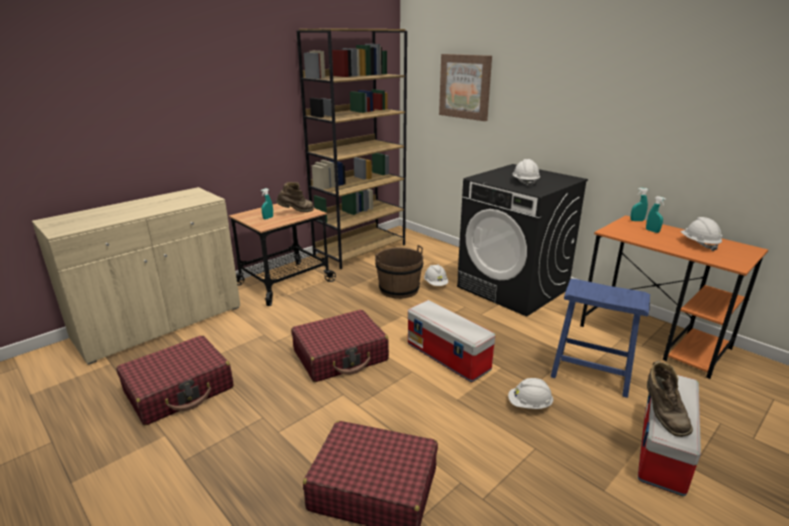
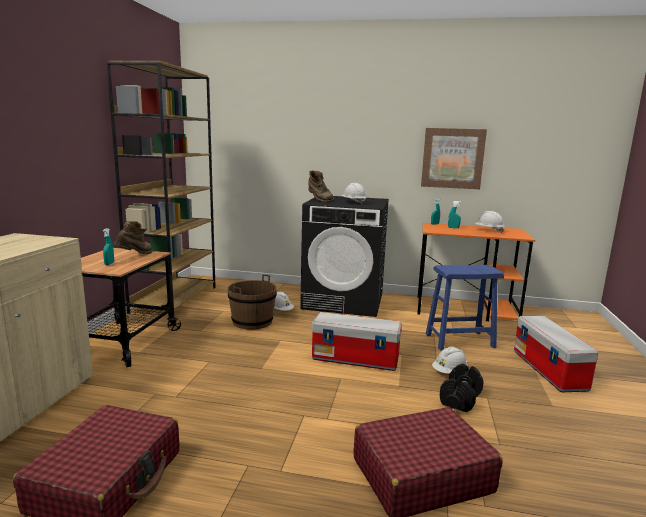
camera: 35 degrees left, 10 degrees down
(341, 356) = (262, 386): red suitcase -> none
(465, 86) = (263, 131): picture -> picture (452, 158)
(503, 437) = (460, 399): none -> black dumbbell
(662, 415) = (557, 338): brown boot -> brown boot (319, 200)

